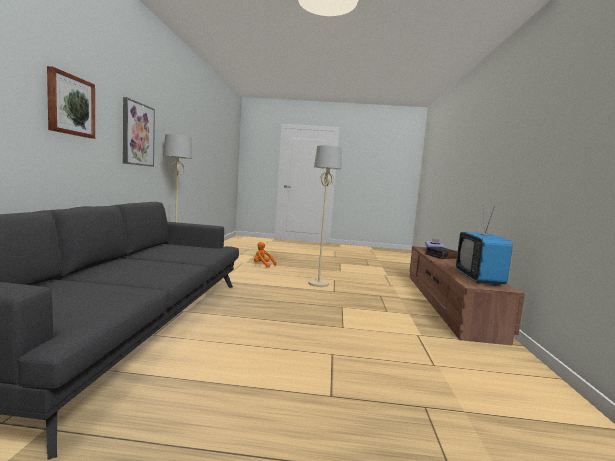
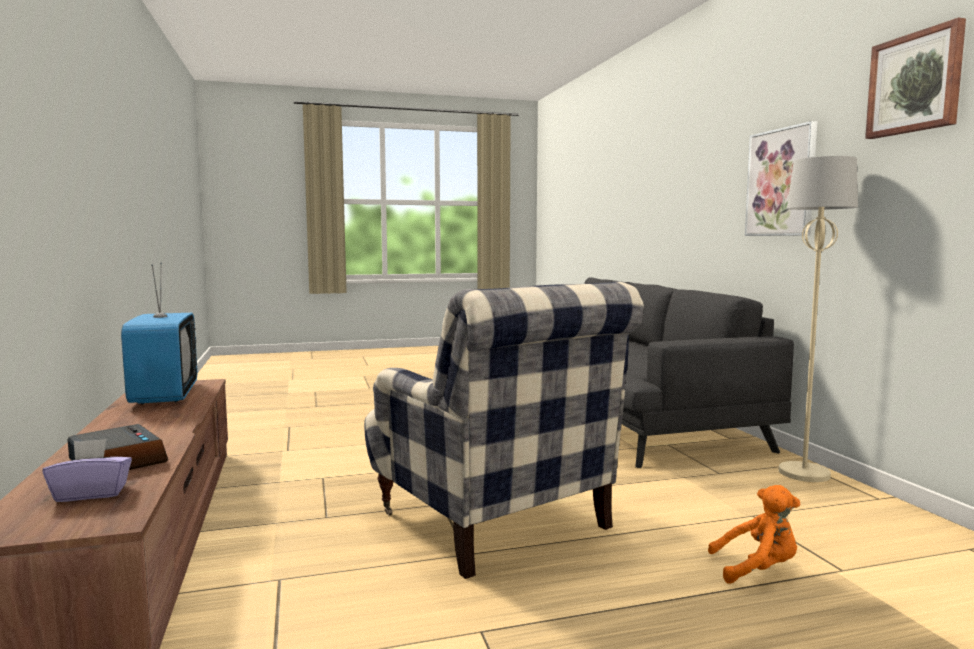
camera: 160 degrees right, 0 degrees up
(70, 105) = (692, 181): picture -> picture (915, 83)
(318, 284) = (495, 521): beige floor lamp -> armchair

